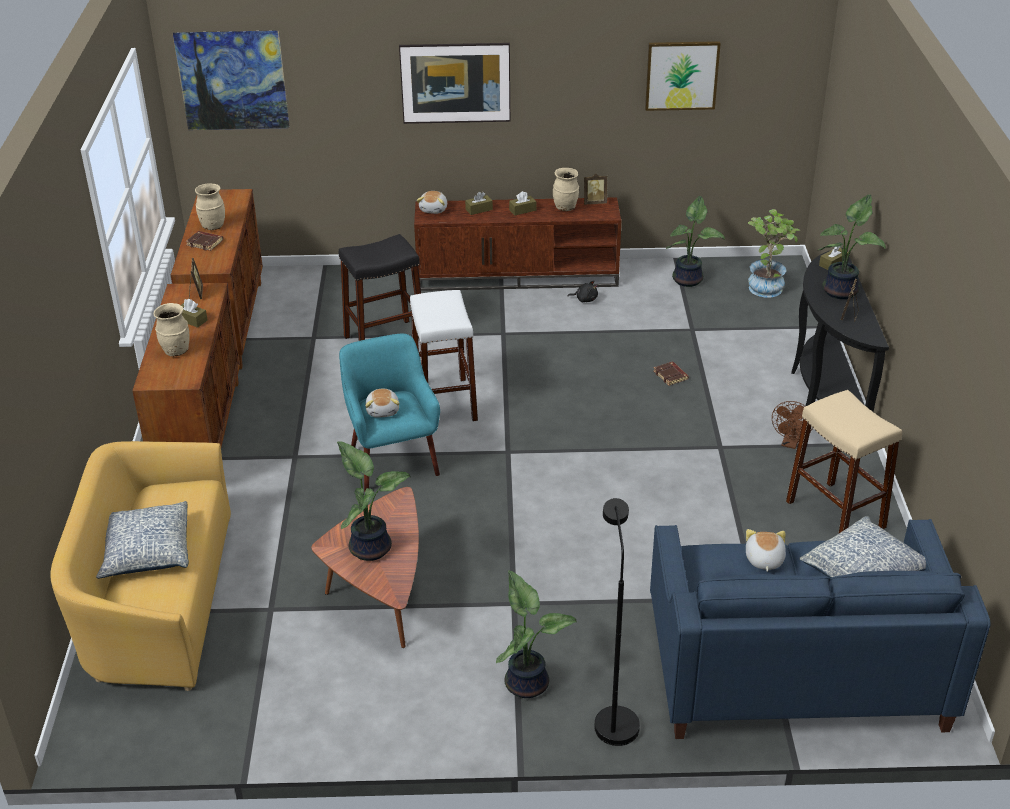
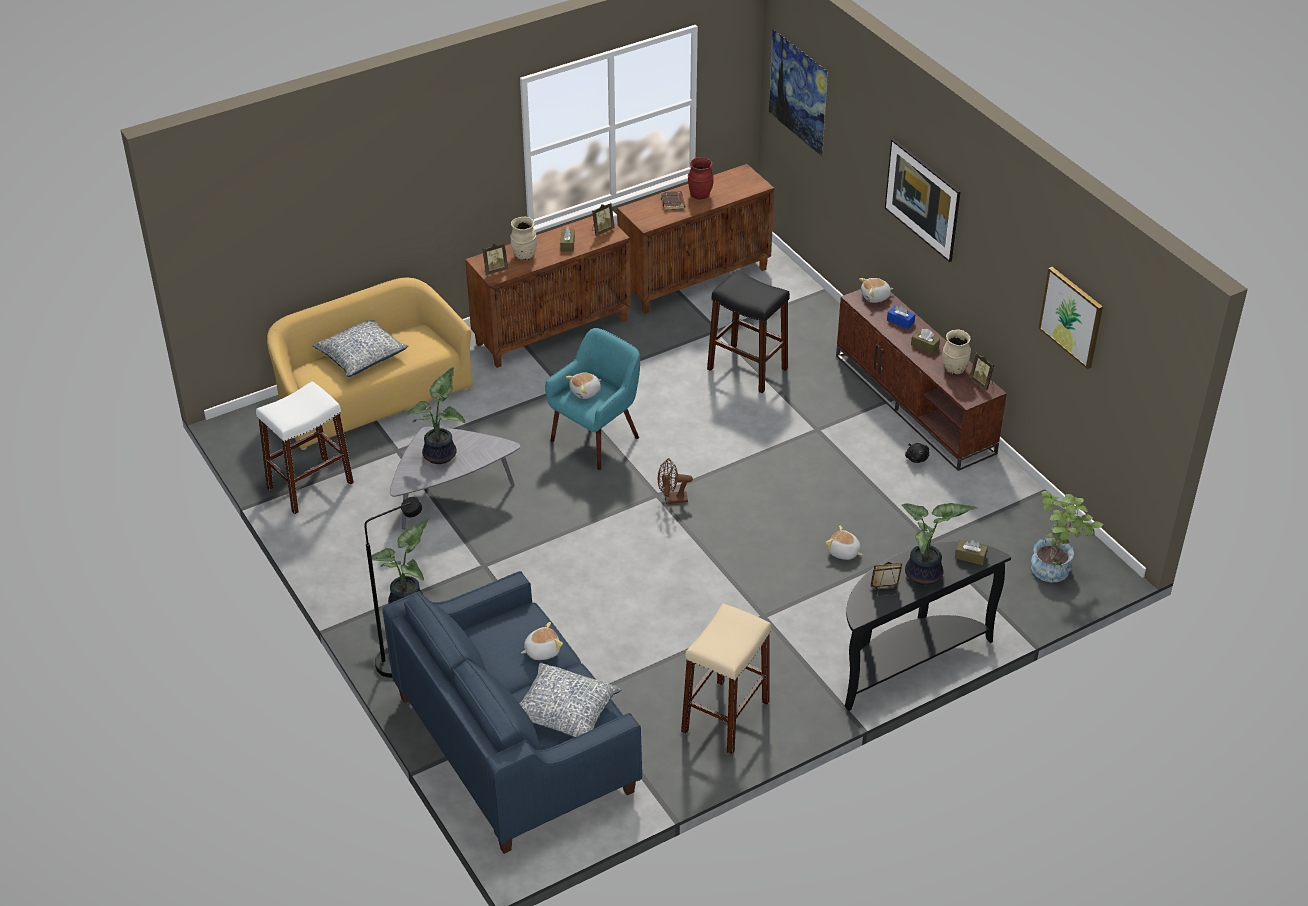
camera: 60 degrees right, 5 degrees up
(177, 377) = (495, 270): none -> picture frame
(212, 226) = (700, 195): beige vase -> red vase
(380, 591) = (449, 494): brown coffee table -> grey coffee table
(445, 402) = (692, 435): white stool -> white stool (310, 485)
(479, 209) = (900, 321): brown tissue box -> blue tissue box
(671, 376) = (843, 552): brown book -> plush toy
(689, 279) = (1015, 512): potted plant -> none
(790, 443) = (805, 659): brown fan -> brown fan (672, 499)

